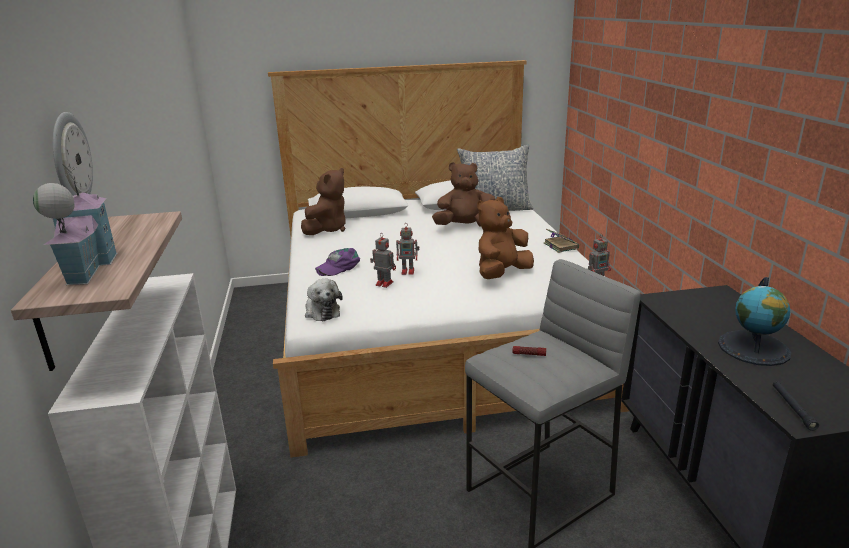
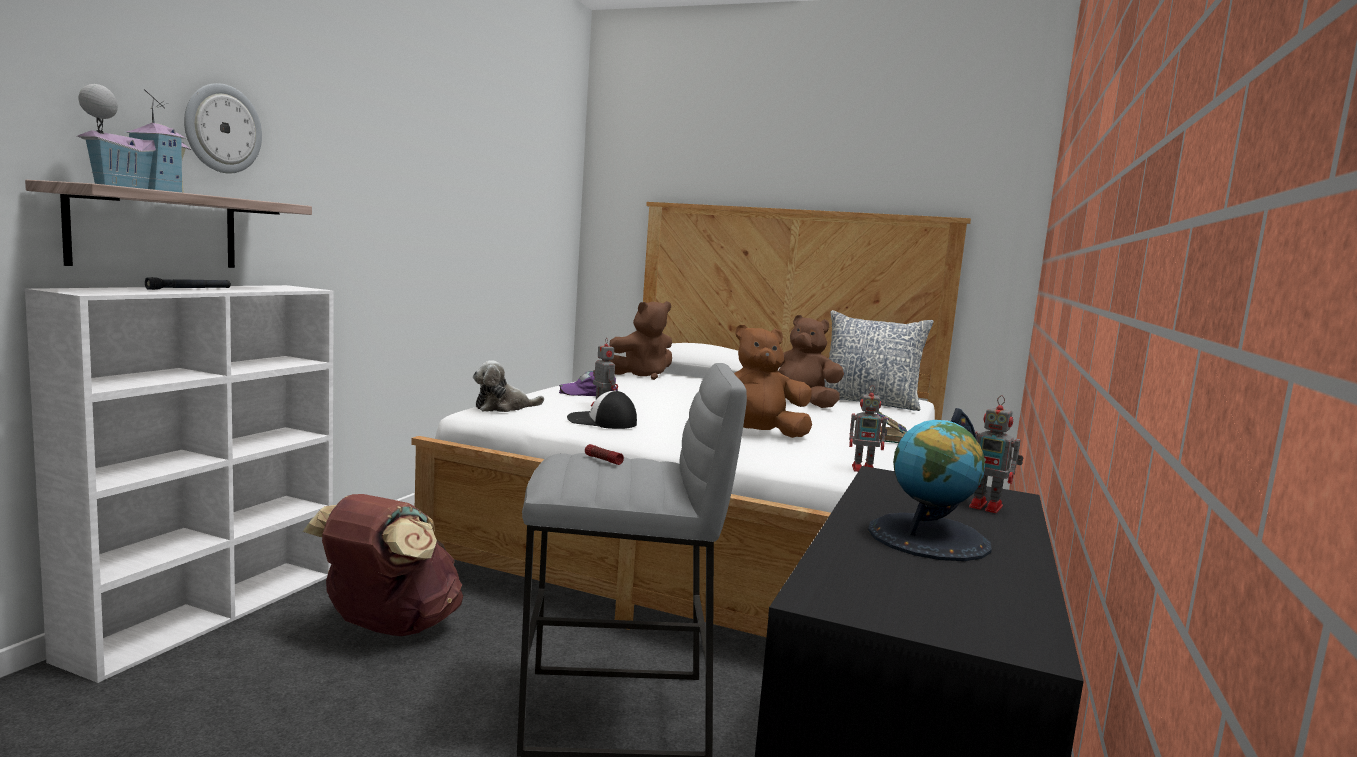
camera: 30 degrees right, 15 degrees down
(321, 311) = (503, 408): plush toy -> plush toy turned 60 degrees clockwise
(339, 509) = (388, 627): none -> brown backpack
(408, 271) = (649, 408): toy robot -> toy robot (988, 507)
(408, 300) = (601, 422): none -> cap
(792, 408) = (841, 588): black flashlight -> black flashlight (190, 289)

